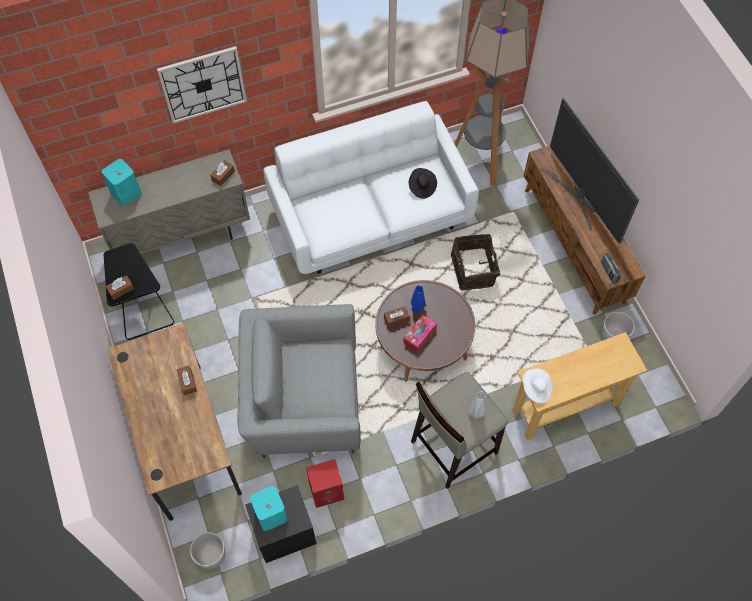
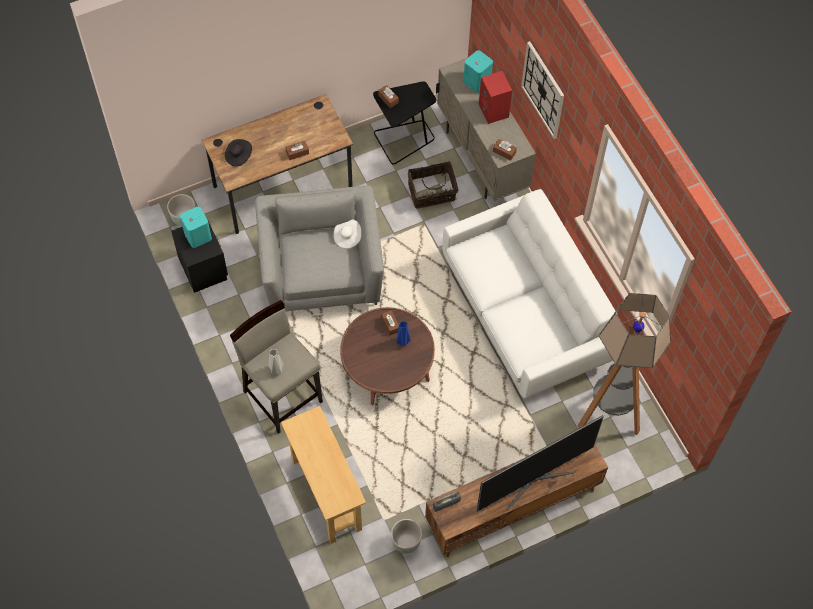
camera: 85 degrees right, 0 degrees up
(327, 490) = (240, 297): red speaker -> red speaker (494, 111)
(419, 335) = (374, 345): tissue box -> none
(422, 187) = (533, 334): black hat -> black hat (238, 156)
(474, 269) = (473, 411): basket -> basket (432, 193)
(536, 389) = (302, 421): white hat -> white hat (347, 237)

